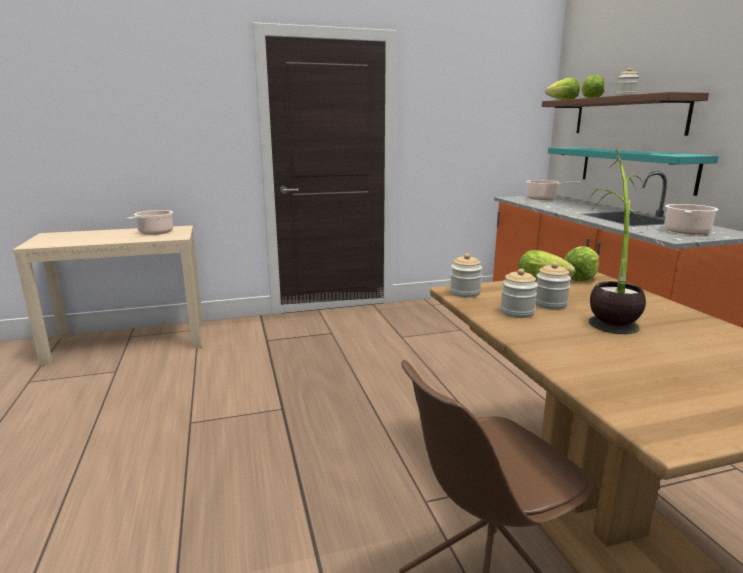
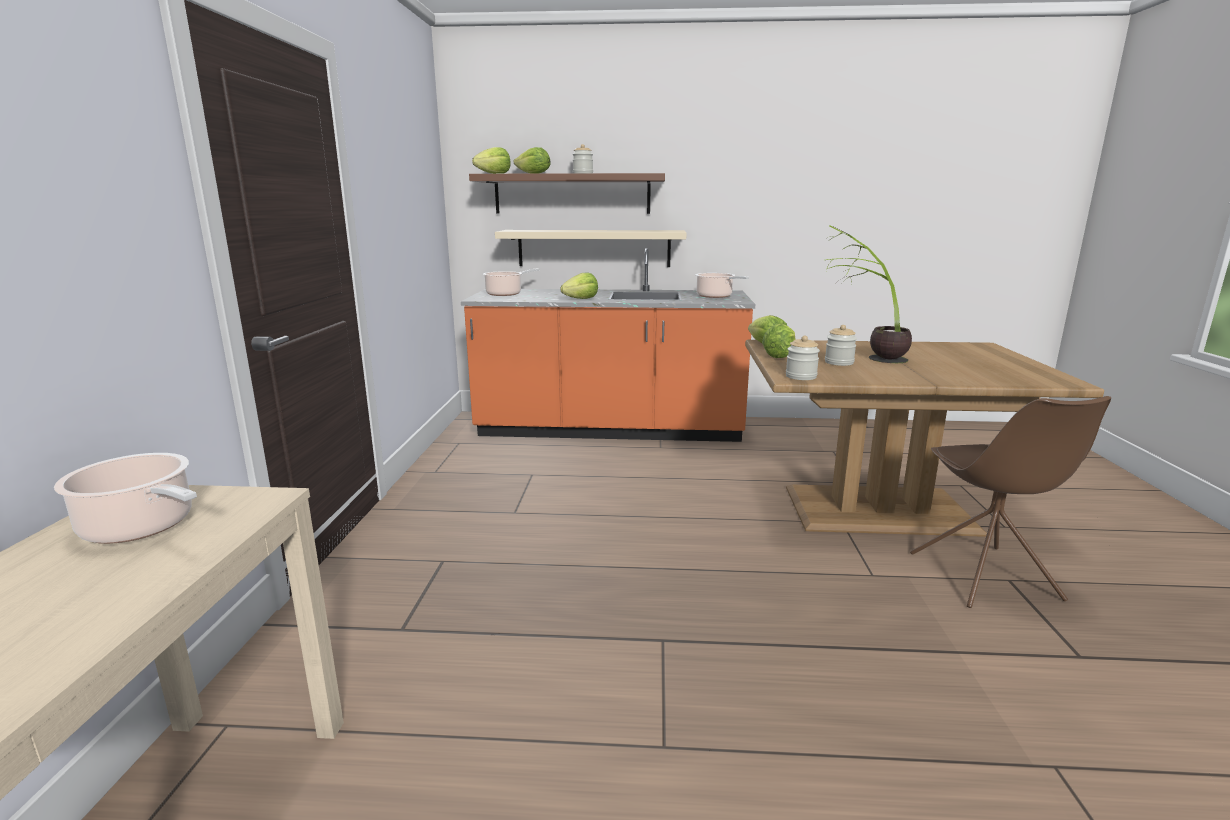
camera: 70 degrees left, 0 degrees up
(517, 312) = (860, 372): jar -> none
(563, 209) = (581, 299): none -> lettuce
(635, 168) = (594, 248): turquoise shelf -> beige shelf

